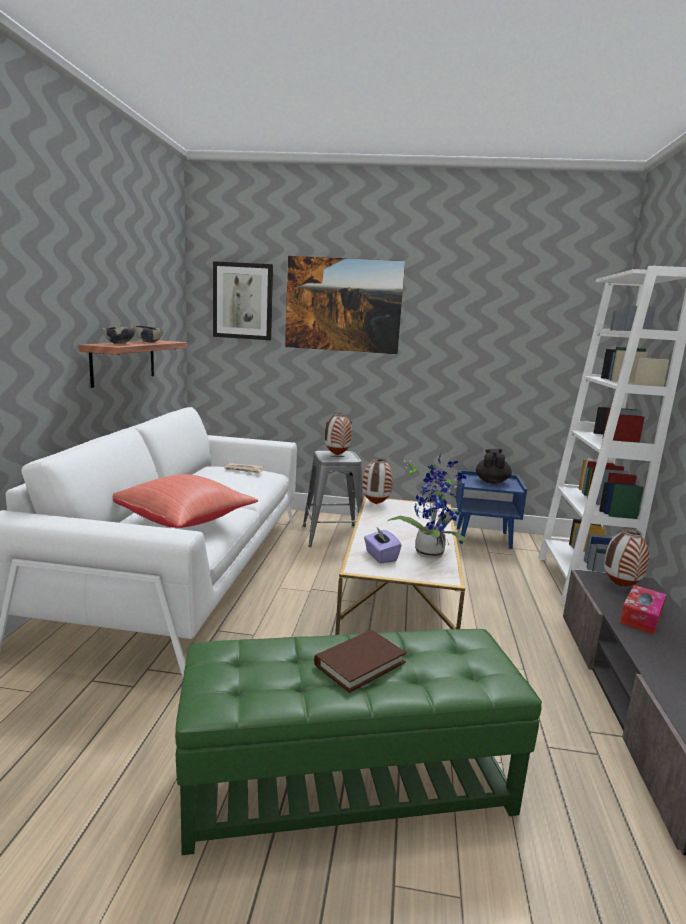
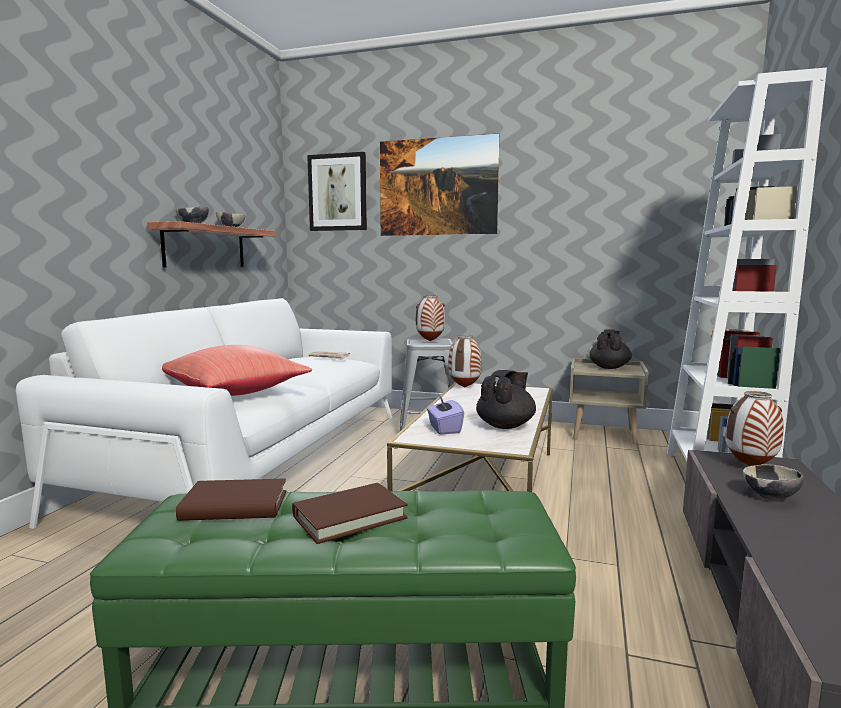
camera: 10 degrees right, 5 degrees down
(259, 656) = (234, 506): none -> brown book
(430, 552) = (505, 426): potted plant -> black teapot
(484, 538) = (604, 434): blue nightstand -> beige nightstand
(641, 617) = (770, 497): tissue box -> bowl

